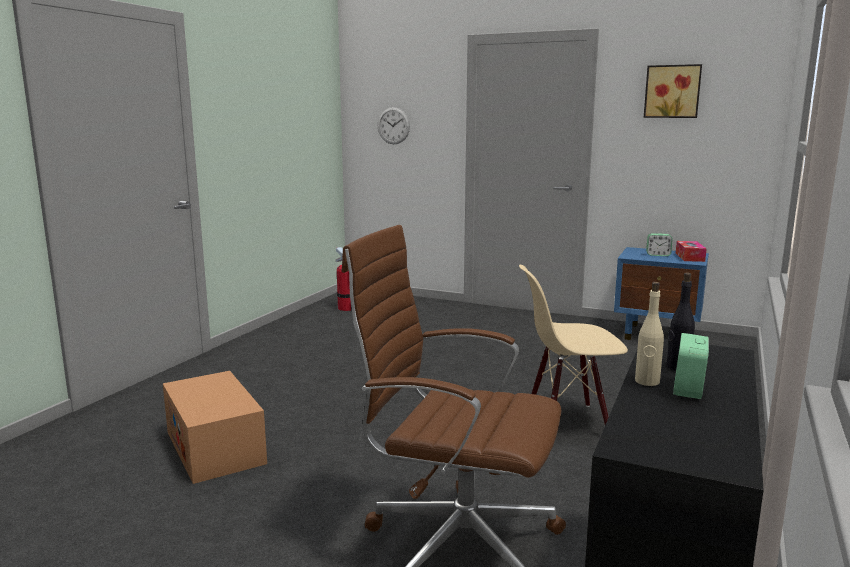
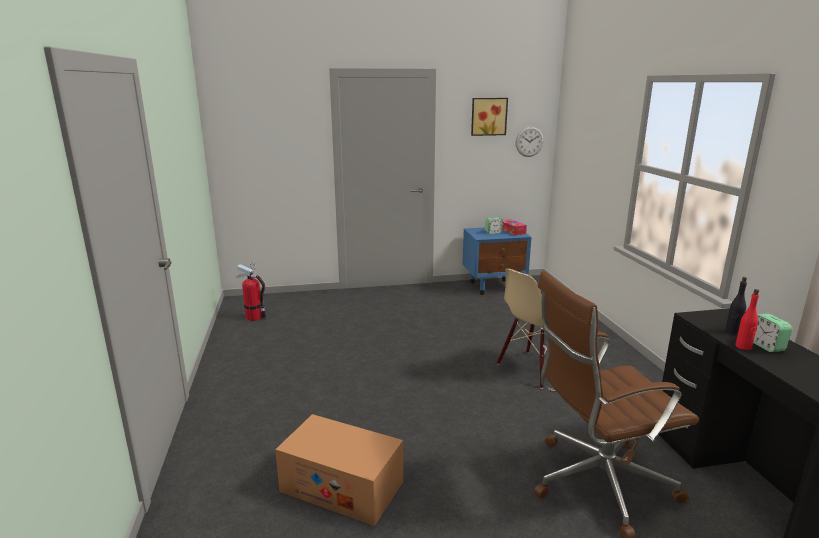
camera: 35 degrees left, 5 degrees up
(393, 126) = (262, 147): wall clock -> wall clock (529, 141)
(647, 381) = (743, 347): beige bottle -> red bottle

